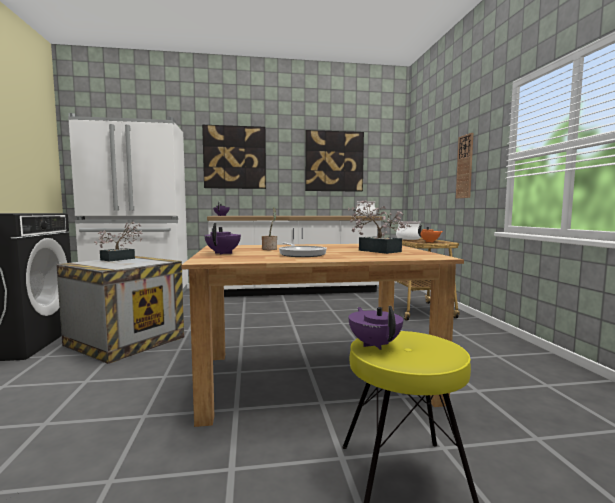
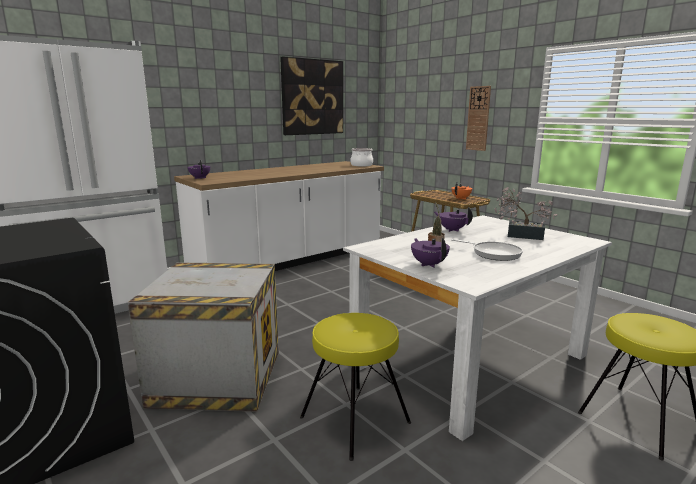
camera: 30 degrees left, 10 degrees up
(121, 259) = (185, 273): potted plant -> none
(150, 386) = (354, 420): none -> yellow stool
(234, 157) = (195, 92): picture -> none
(314, 376) = (470, 359): brown dining table -> white dining table
(375, 344) = (643, 333): purple teapot -> purple teapot (452, 230)
(408, 239) = (431, 194): cooking pot -> none

